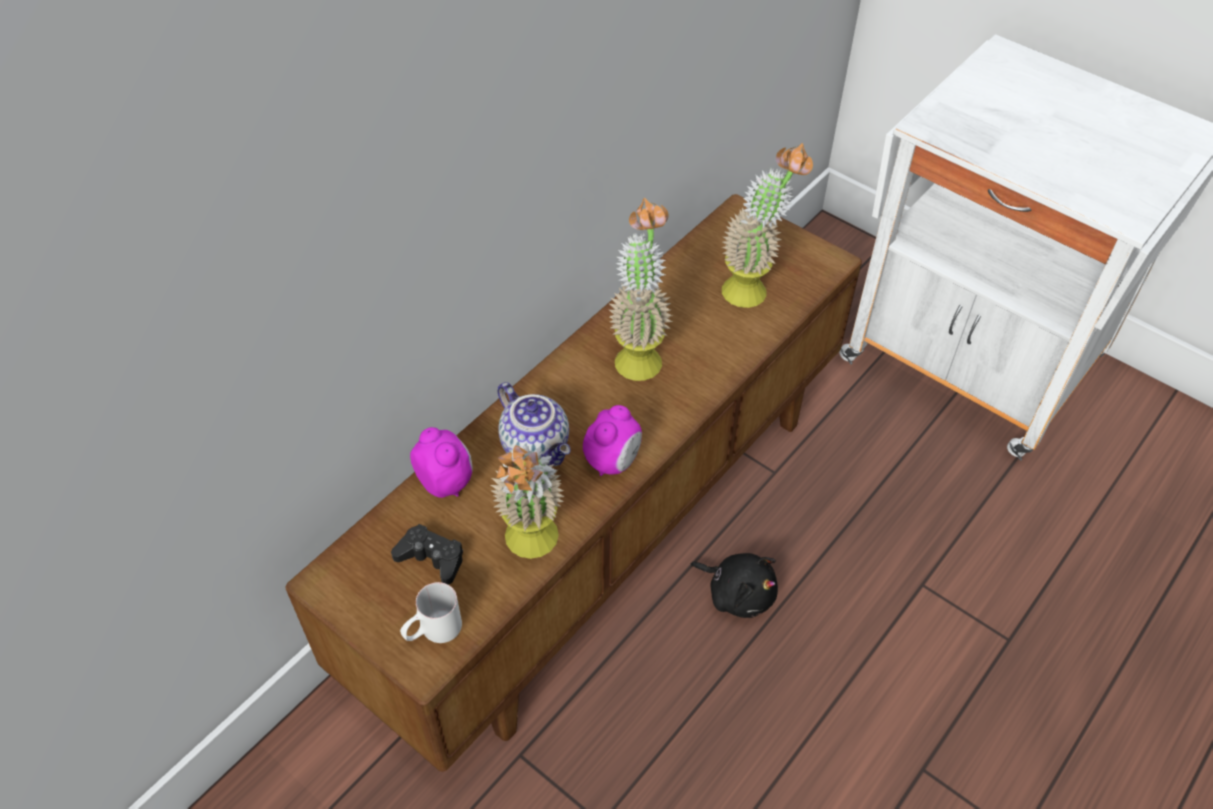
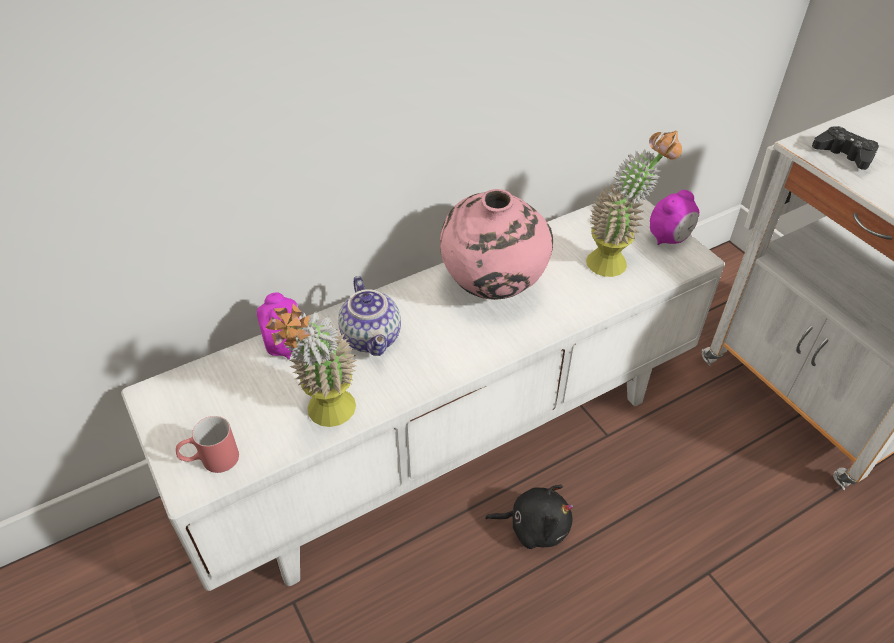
camera: 20 degrees right, 5 degrees down
(431, 558) = (242, 401): black game controller -> black game controller (844, 154)
(432, 631) = (211, 460): white mug -> red mug
(604, 521) = (447, 433): brown tv stand -> white tv stand
(613, 461) = (429, 367): alarm clock -> alarm clock (669, 238)
(639, 353) = (493, 288): potted plant -> pink vase
(738, 593) = (534, 526): black plush toy -> black plush toy turned 45 degrees counterclockwise

